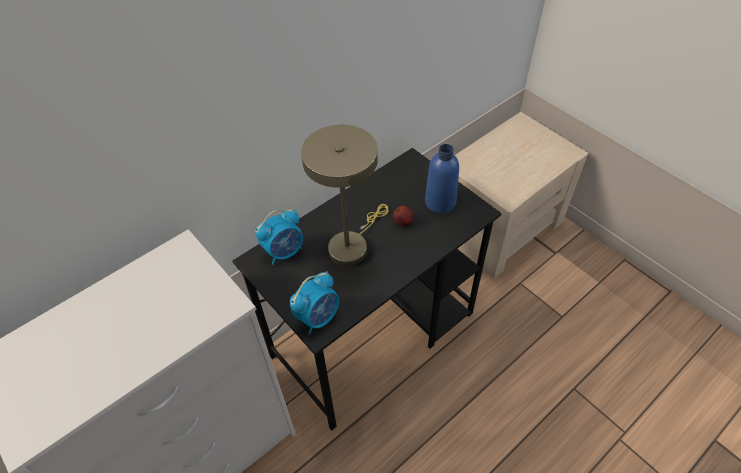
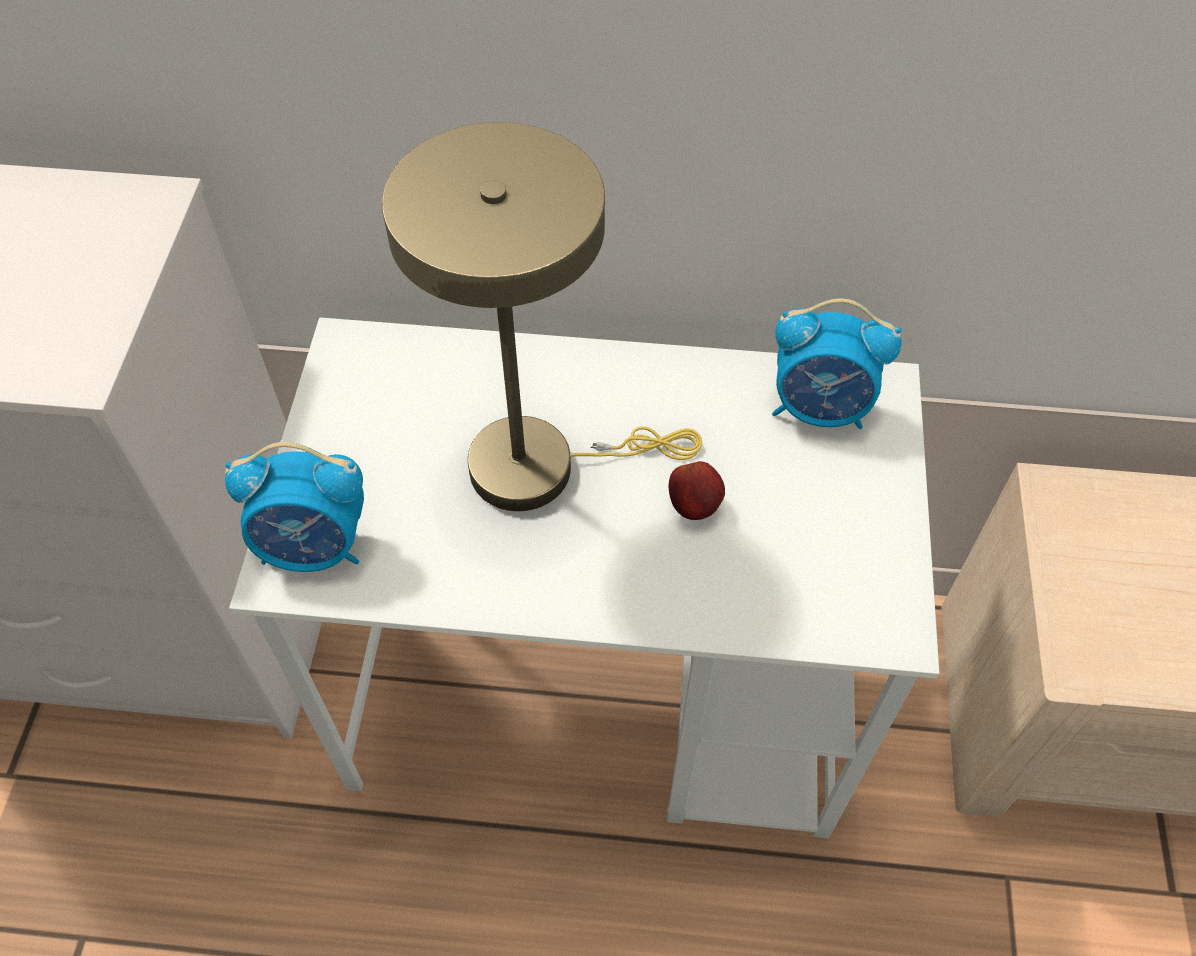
camera: 45 degrees right, 5 degrees up
(284, 251) = (414, 374): alarm clock -> alarm clock (820, 408)
(374, 333) = (602, 695): black desk -> white desk
(440, 202) = (827, 530): blue bottle -> none

